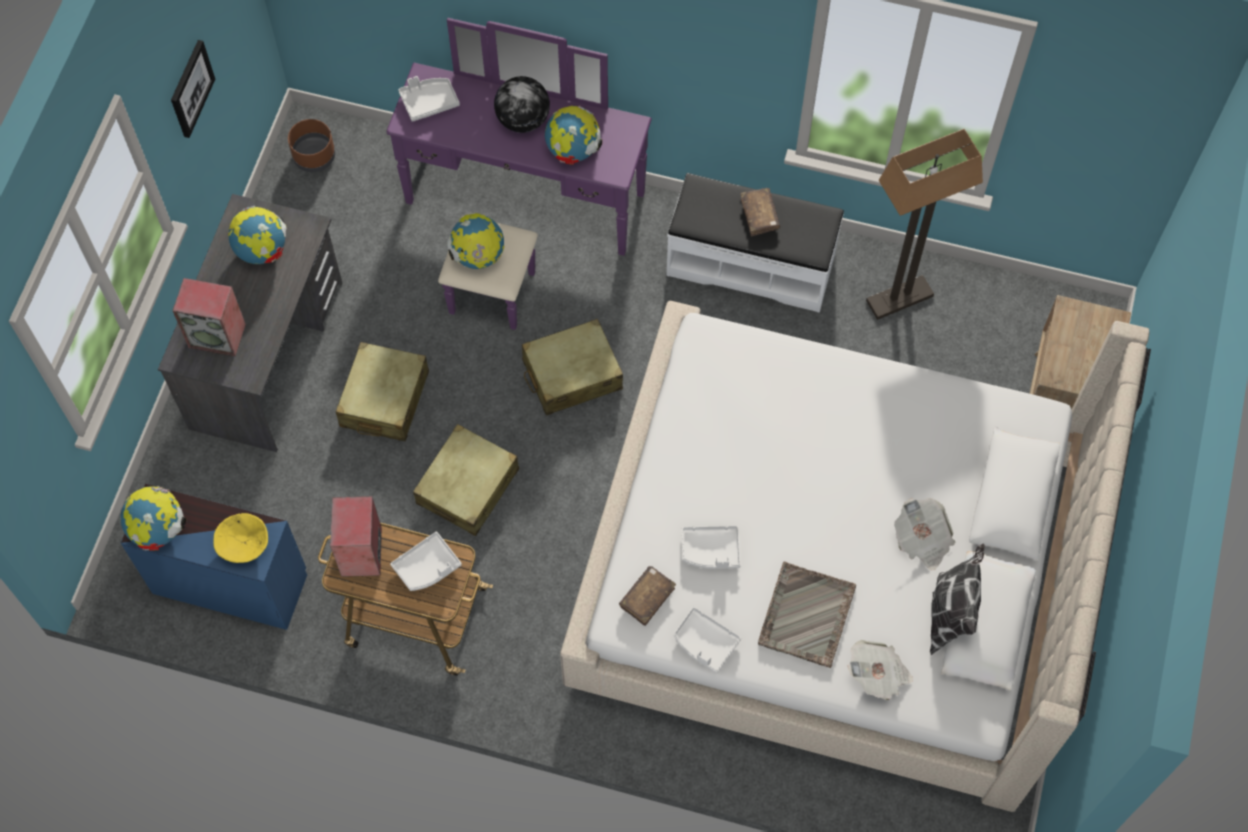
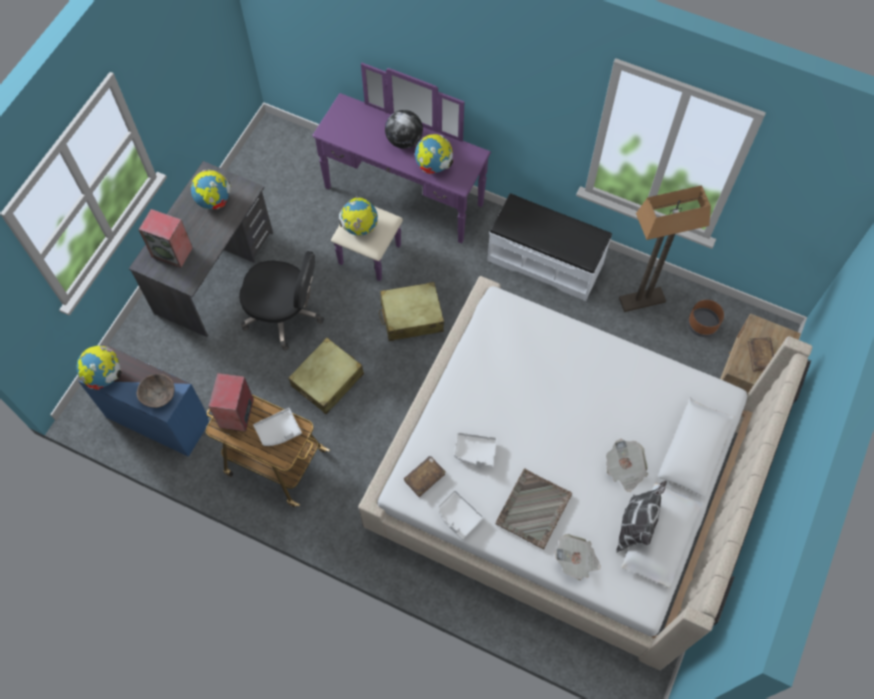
camera: 10 degrees right, 0 degrees up
(191, 88) = (179, 83): picture -> none
(244, 544) = (159, 395): yellow bowl -> brown bowl
(314, 156) = (272, 149): brown planter -> brown planter (702, 324)
(384, 399) = (284, 313): beige suitcase -> black office chair
(429, 102) = (344, 120): white tray -> none
(759, 215) = (554, 228): brown book -> brown book (760, 356)

